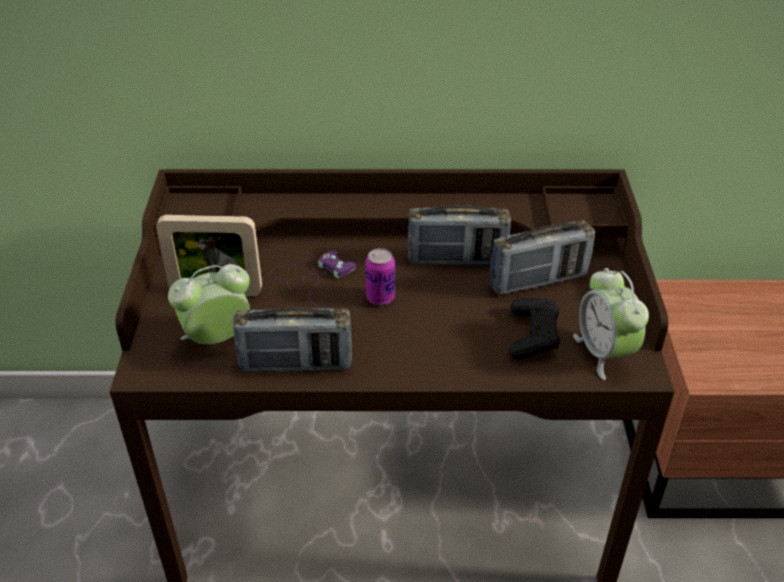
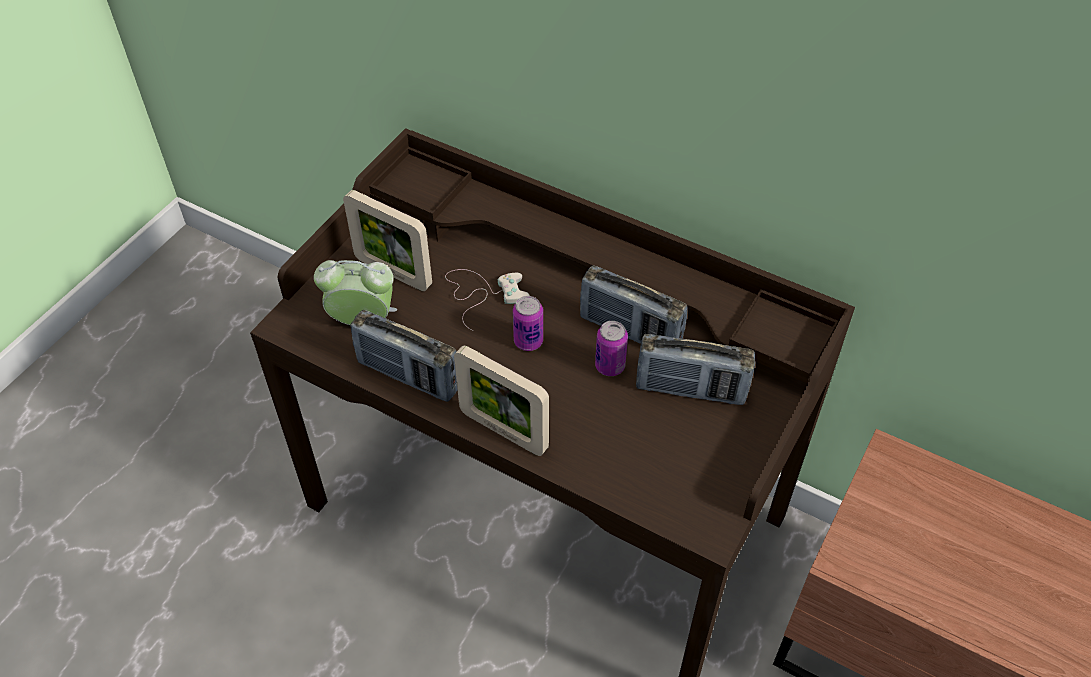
camera: 30 degrees right, 10 degrees up
(311, 278) = (483, 293): purple game controller -> white game controller
(416, 371) = (503, 431): none -> picture frame
(462, 289) = (610, 366): none -> can
(533, 336) = (637, 446): black game controller -> none
(604, 353) = (691, 496): alarm clock -> none

